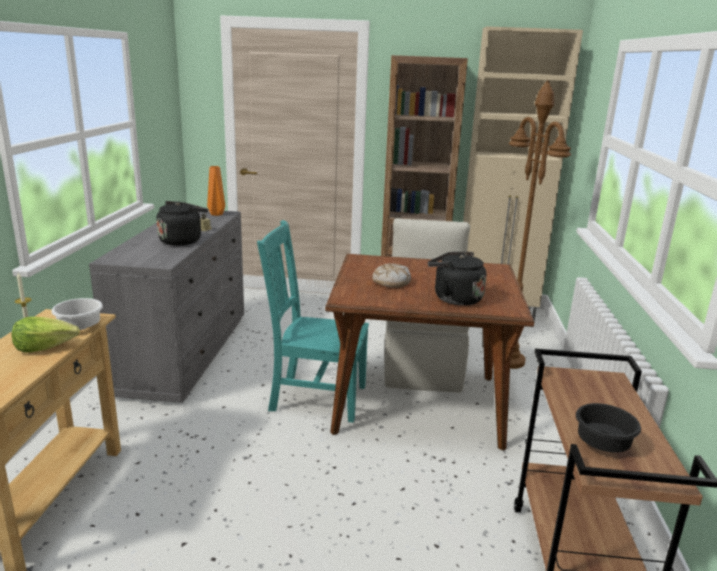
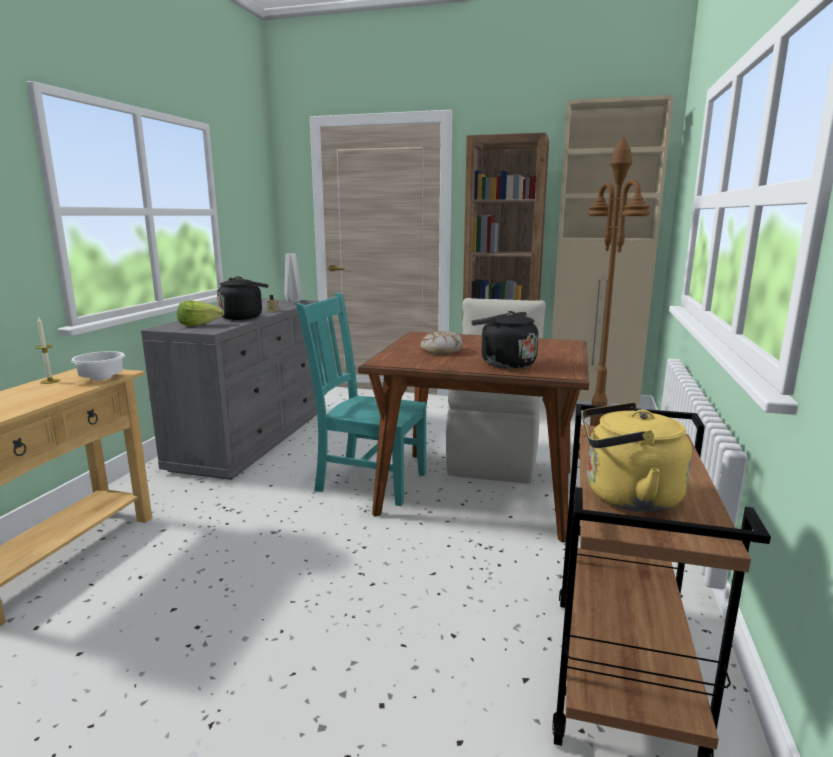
camera: 10 degrees right, 5 degrees down
(45, 347) = (55, 391): lettuce -> lettuce (200, 325)
(216, 214) = (293, 301): orange vase -> grey vase
(600, 443) = (626, 497): black bowl -> yellow kettle

